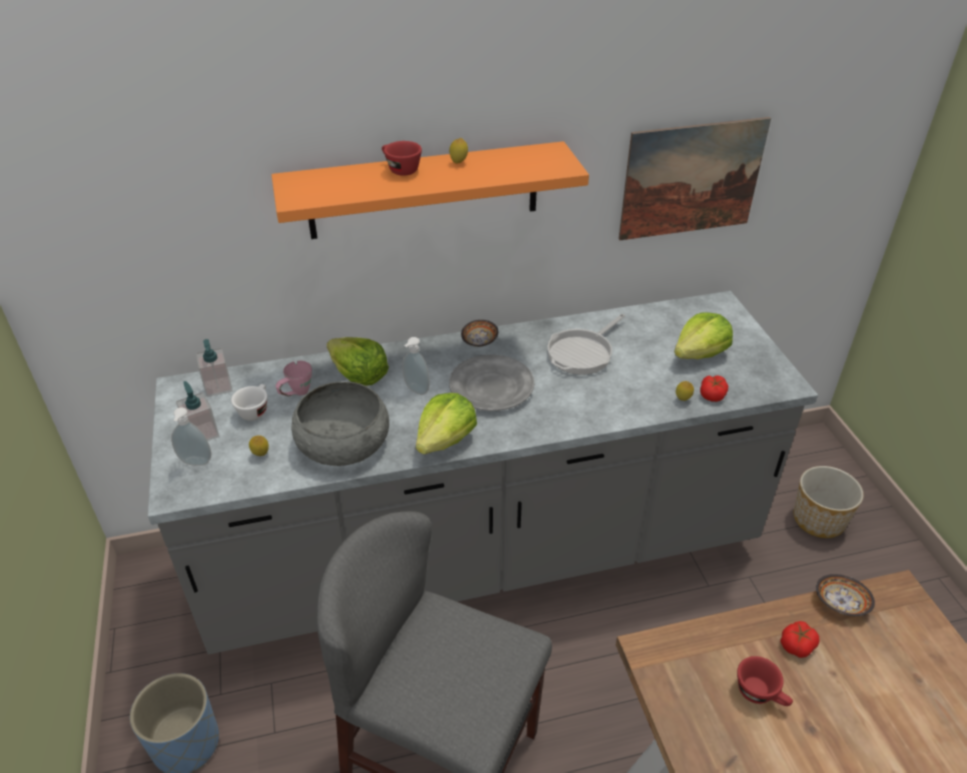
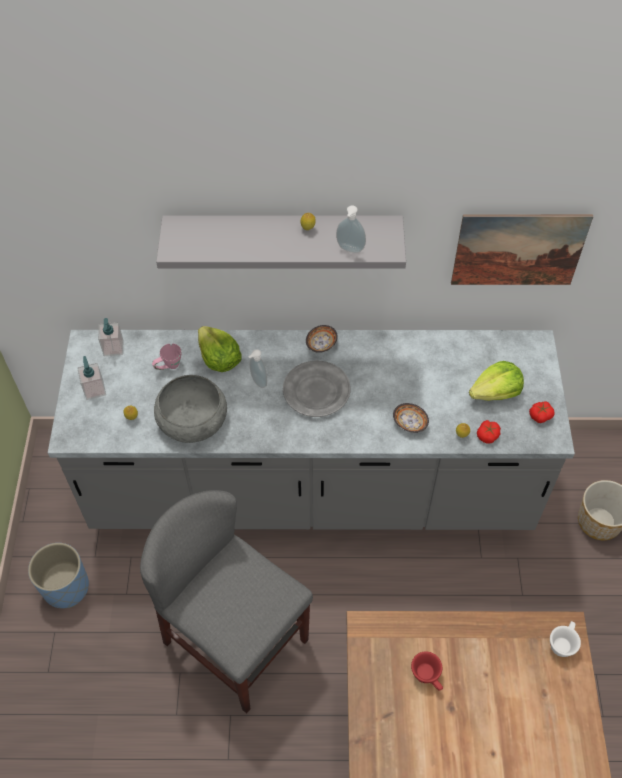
camera: 15 degrees right, 15 degrees up
(195, 463) = (85, 415): soap dispenser -> soap dispenser (349, 250)
(255, 410) = (136, 376): white cup -> white cup (562, 642)
(399, 169) = (260, 228): red cup -> none
(424, 191) = (283, 236): orange shelf -> grey shelf
(445, 440) = (267, 433): lettuce -> none
(582, 353) = (400, 372): frying pan -> none
(796, 645) = (470, 648): tomato -> tomato (540, 415)
(840, 603) = (517, 625): bowl -> bowl (410, 423)

